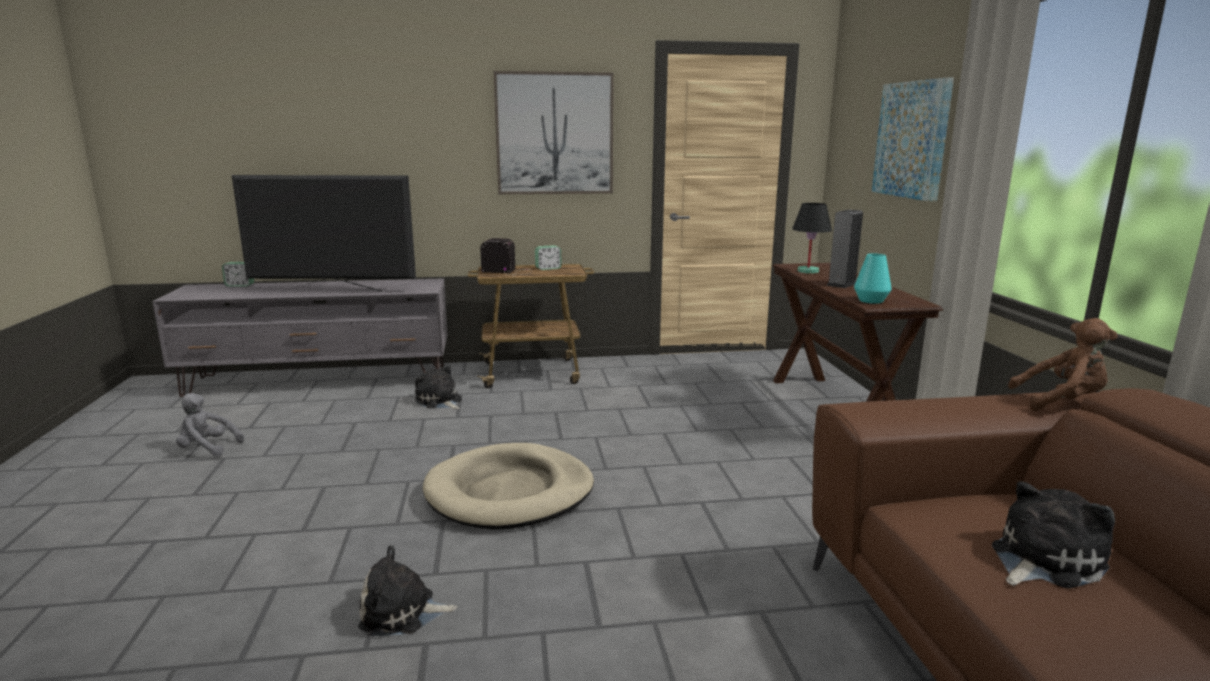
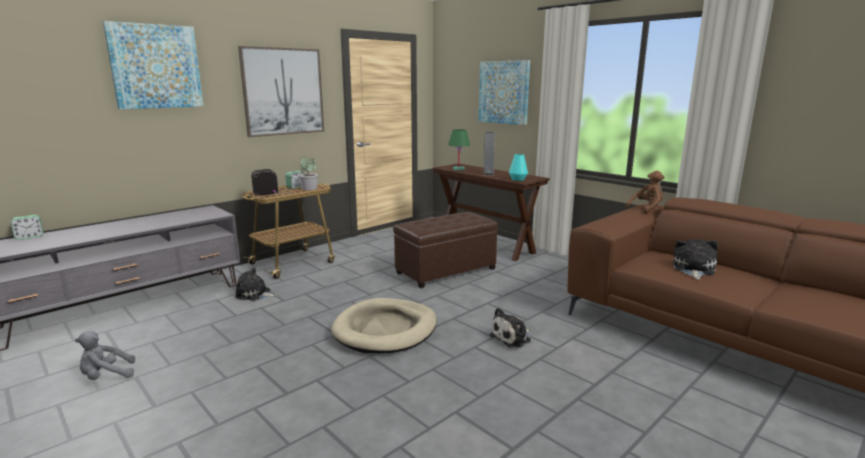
camera: 35 degrees left, 0 degrees up
(333, 291) = (140, 227): television -> none
(387, 100) = (156, 66): none -> picture
(402, 613) = (421, 405): plush toy -> plush toy (512, 338)
(559, 272) = (309, 188): none -> potted plant
(709, 434) = (445, 271): none -> brown ottoman
(808, 271) = (459, 169): black table lamp -> green table lamp

